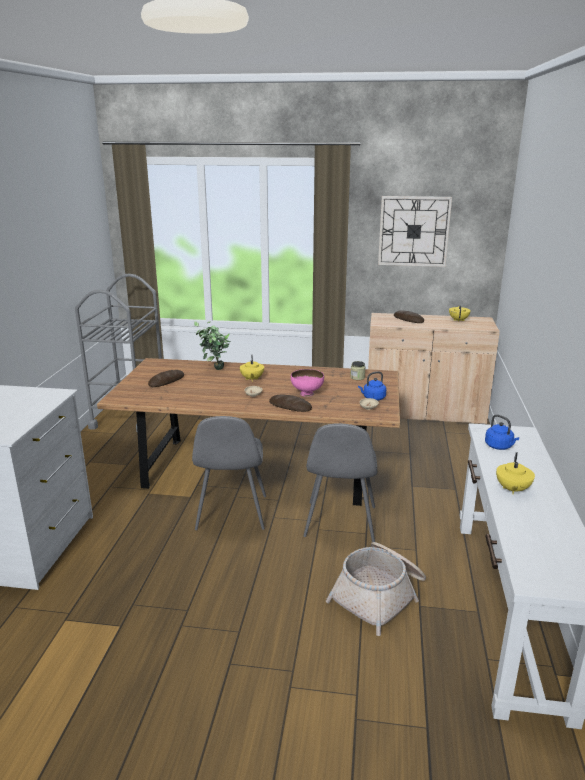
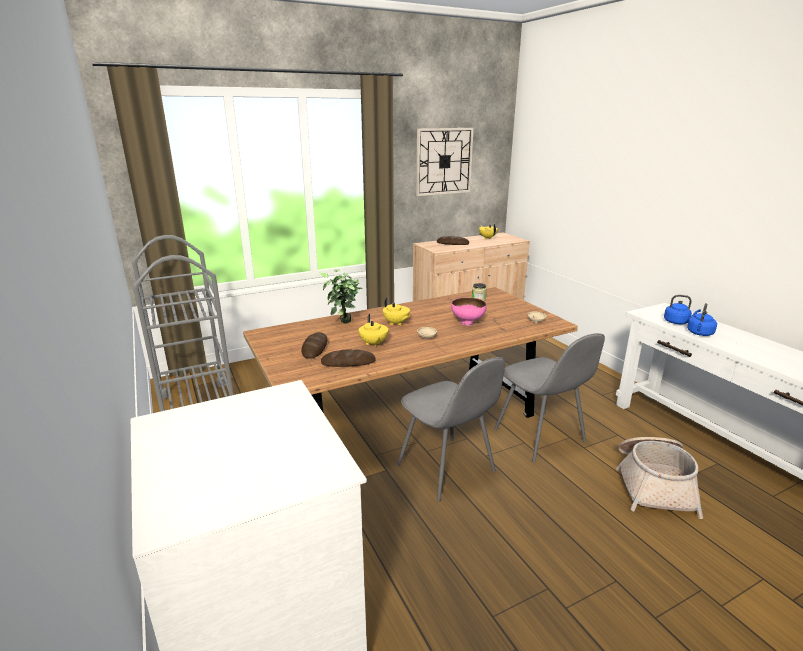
camera: 35 degrees left, 0 degrees up
(290, 406) = (477, 337): bread -> bread (348, 362)
(373, 398) = (523, 312): blue kettle -> blue kettle (699, 334)
(512, 489) = (747, 349): yellow teapot -> yellow teapot (373, 344)

